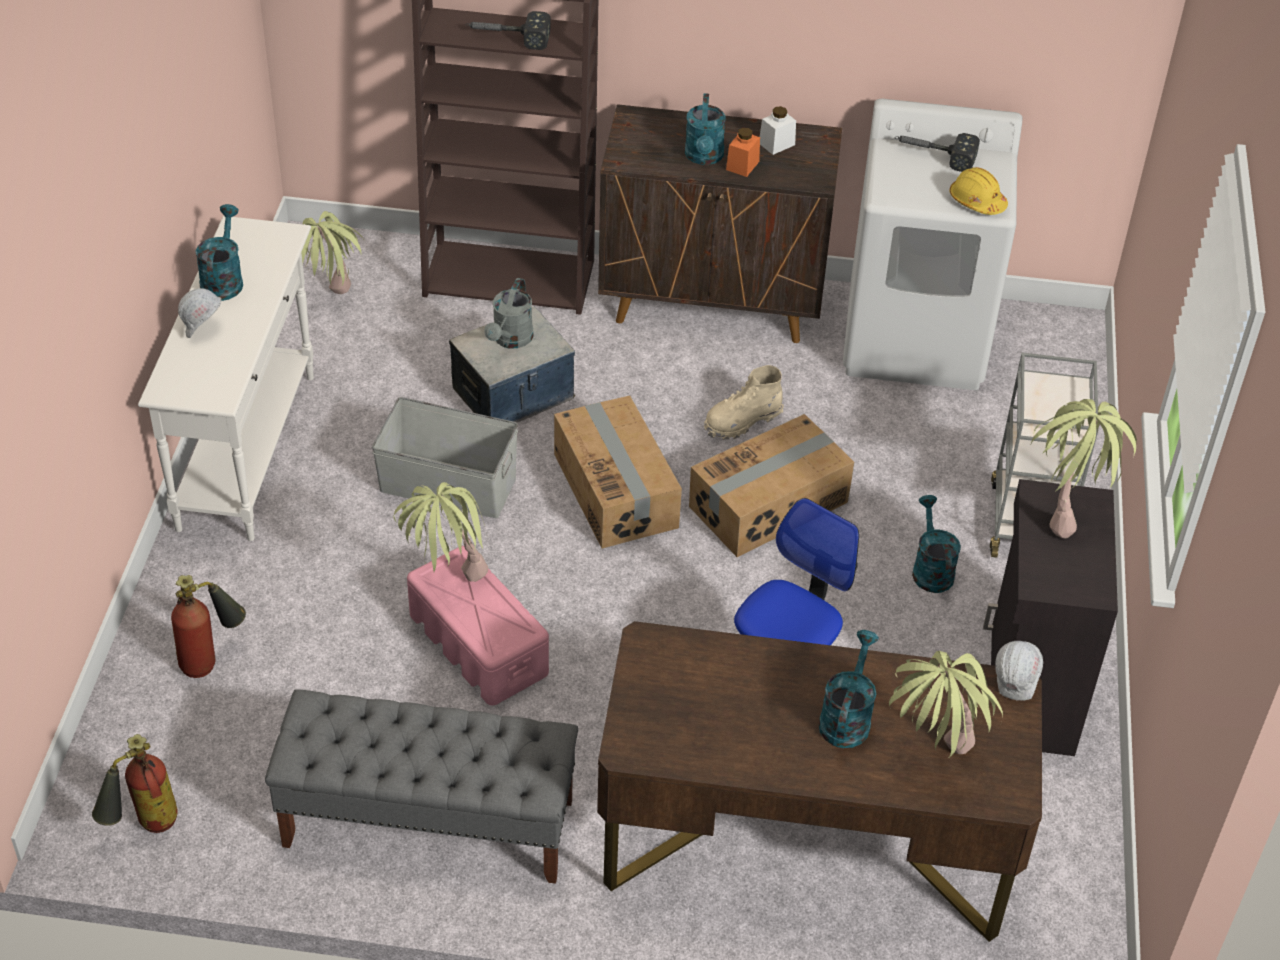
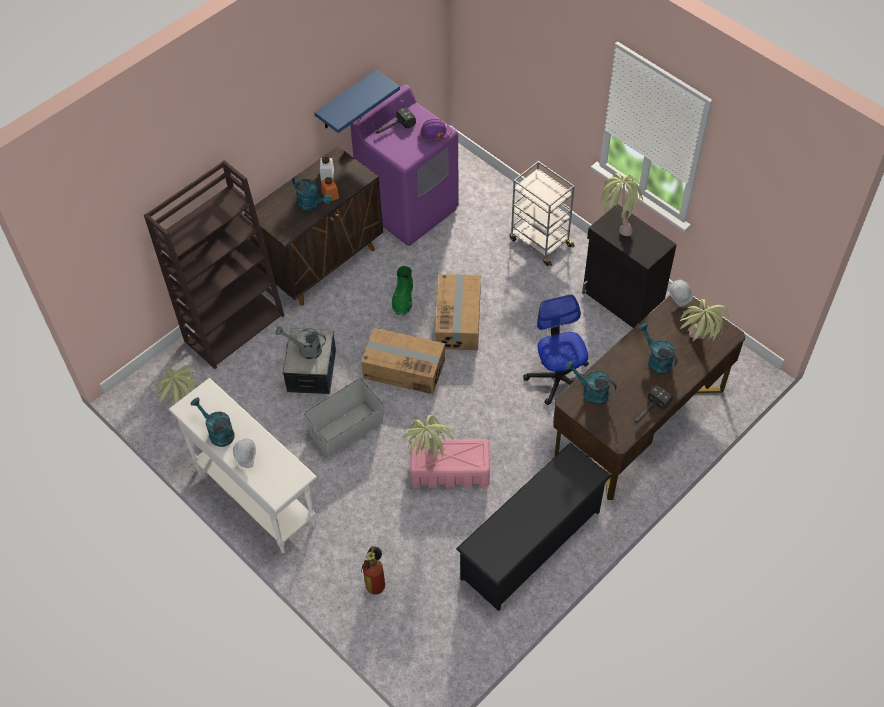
camera: 50 degrees left, 10 degrees up
(144, 827) = (452, 655): fire extinguisher -> none
(427, 823) = (531, 545): grey bench -> black shoe rack
(507, 37) = (207, 222): hammer -> hammer (648, 412)
(510, 340) = (305, 349): grey watering can -> grey watering can turned 135 degrees clockwise
(742, 421) = (403, 299): beige boot -> green boot
(887, 56) = (346, 101): none -> blue shelf
(916, 338) = (409, 208): white washing machine -> purple washing machine
(930, 569) = (538, 290): turquoise watering can -> turquoise watering can (591, 392)
(976, 201) = (435, 134): yellow hard hat -> purple hard hat

